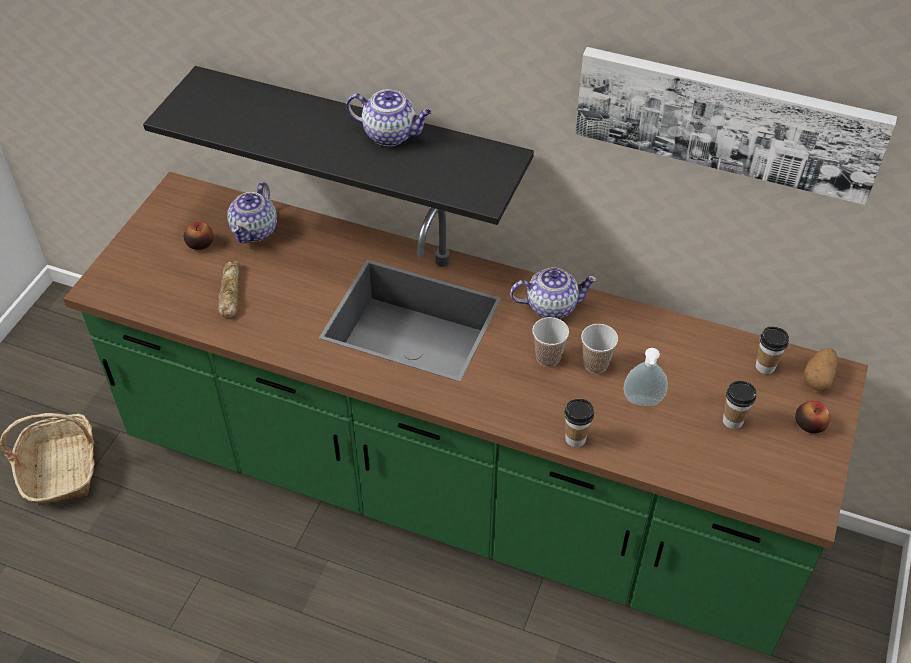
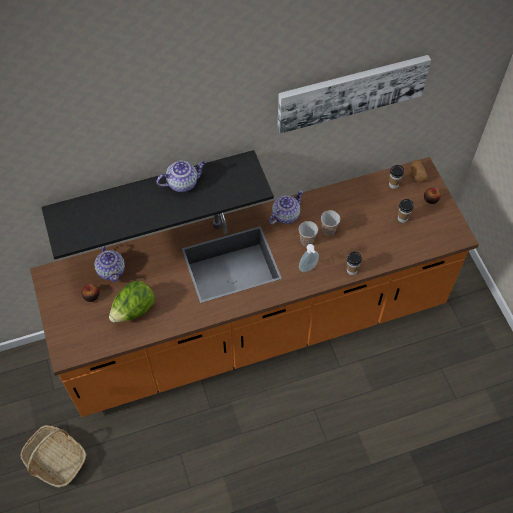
camera: 40 degrees left, 10 degrees up
(229, 292) = (134, 310): bread -> lettuce
(455, 490) = (256, 327): green counter -> orange counter
(642, 402) = (362, 235): soap dispenser -> soap dispenser (308, 268)

